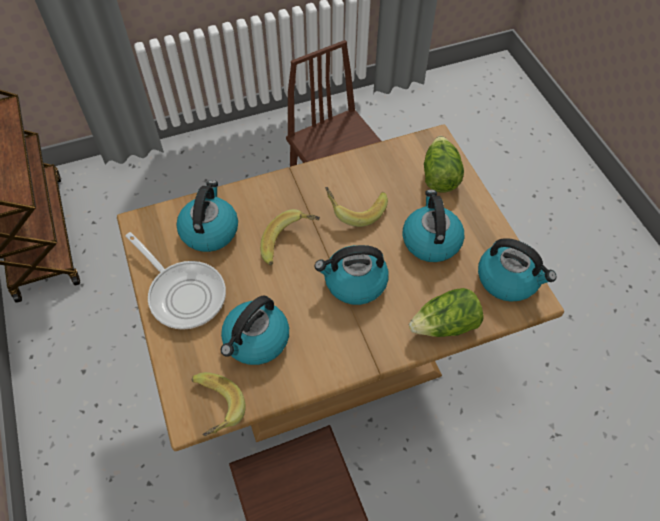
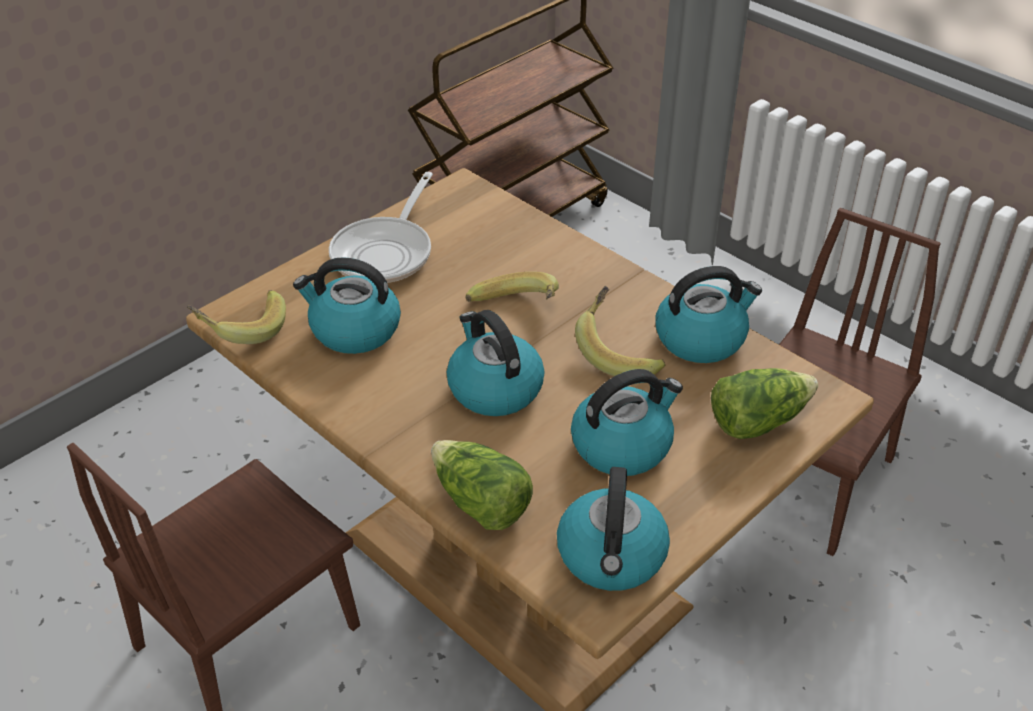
camera: 65 degrees right, 15 degrees down
(209, 230) = (489, 239): kettle -> kettle (701, 338)

